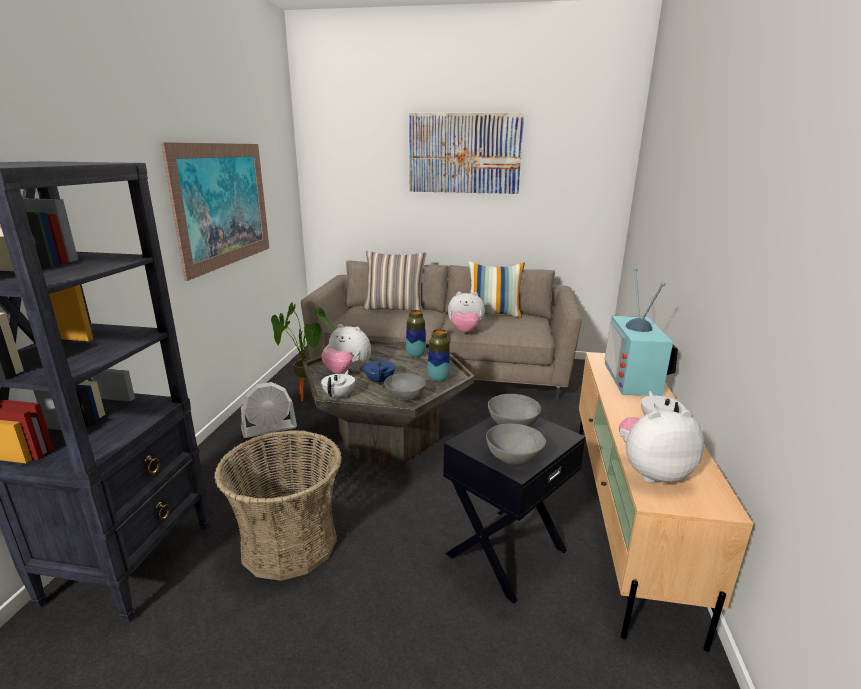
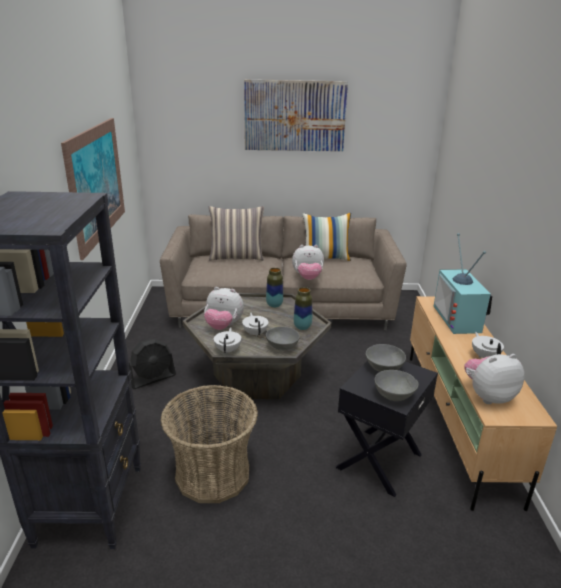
camera: 10 degrees left, 5 degrees up
(269, 429) = (152, 378): white fan -> black fan
(308, 398) = (173, 346): potted plant -> none
(380, 381) = (255, 333): blue teapot -> white teapot

